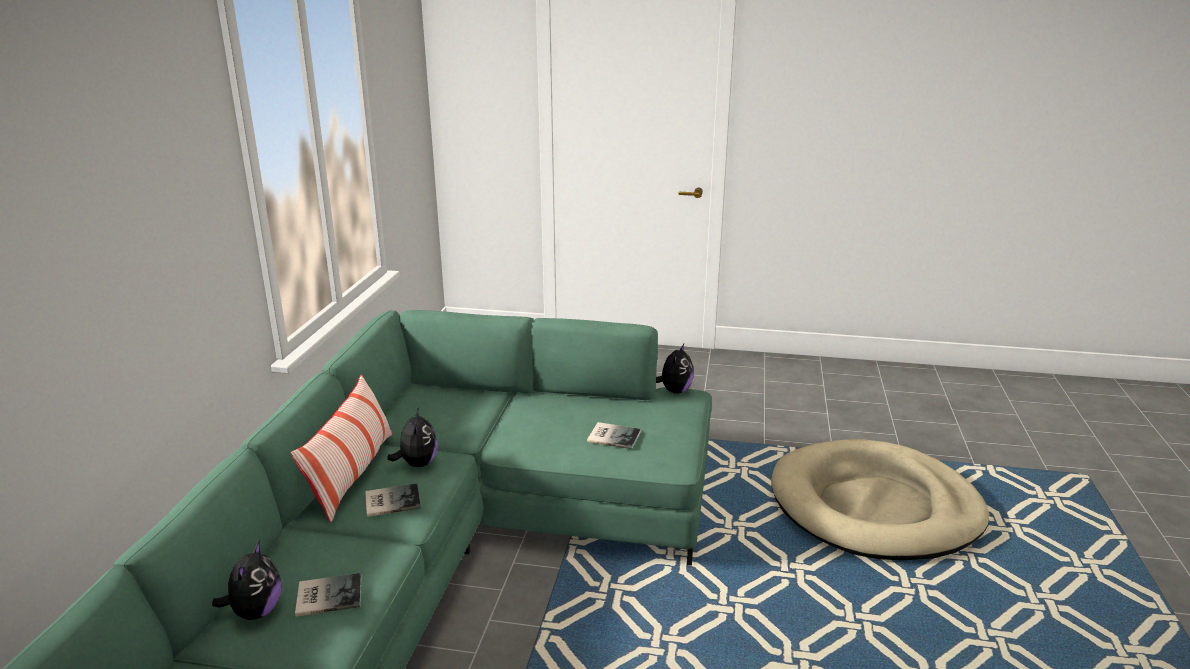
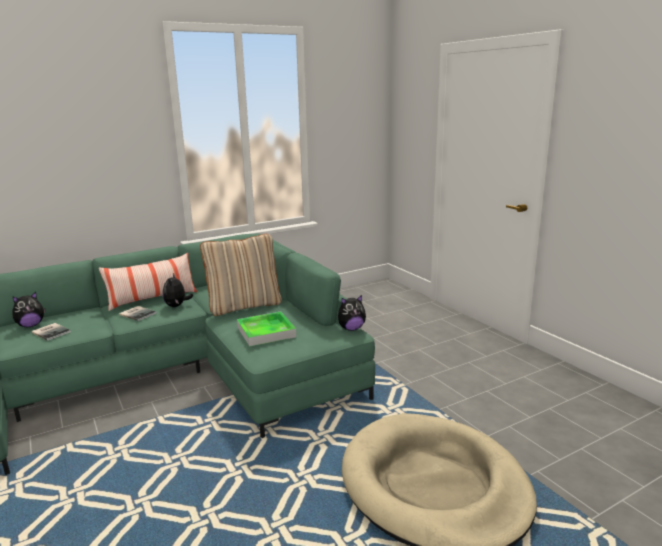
camera: 50 degrees right, 5 degrees down
(417, 464) = (177, 306): plush toy -> plush toy turned 135 degrees clockwise
(502, 421) = (244, 306): none -> beige pillow
(613, 436) = (266, 332): book -> tray

